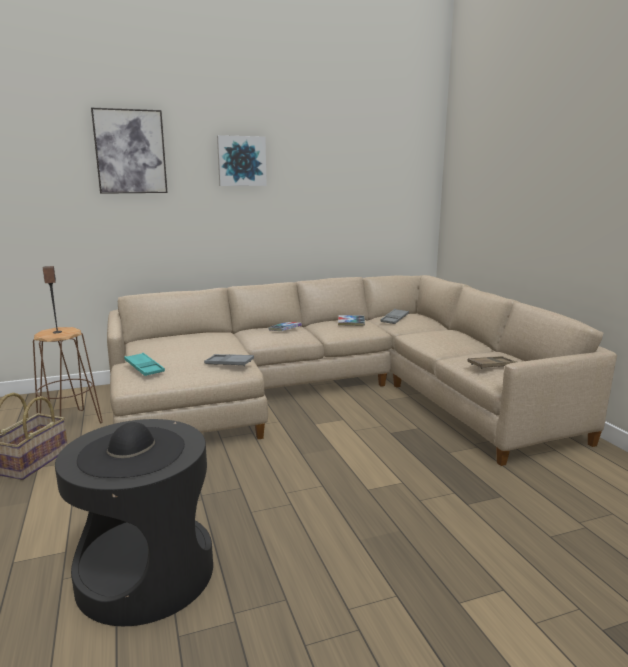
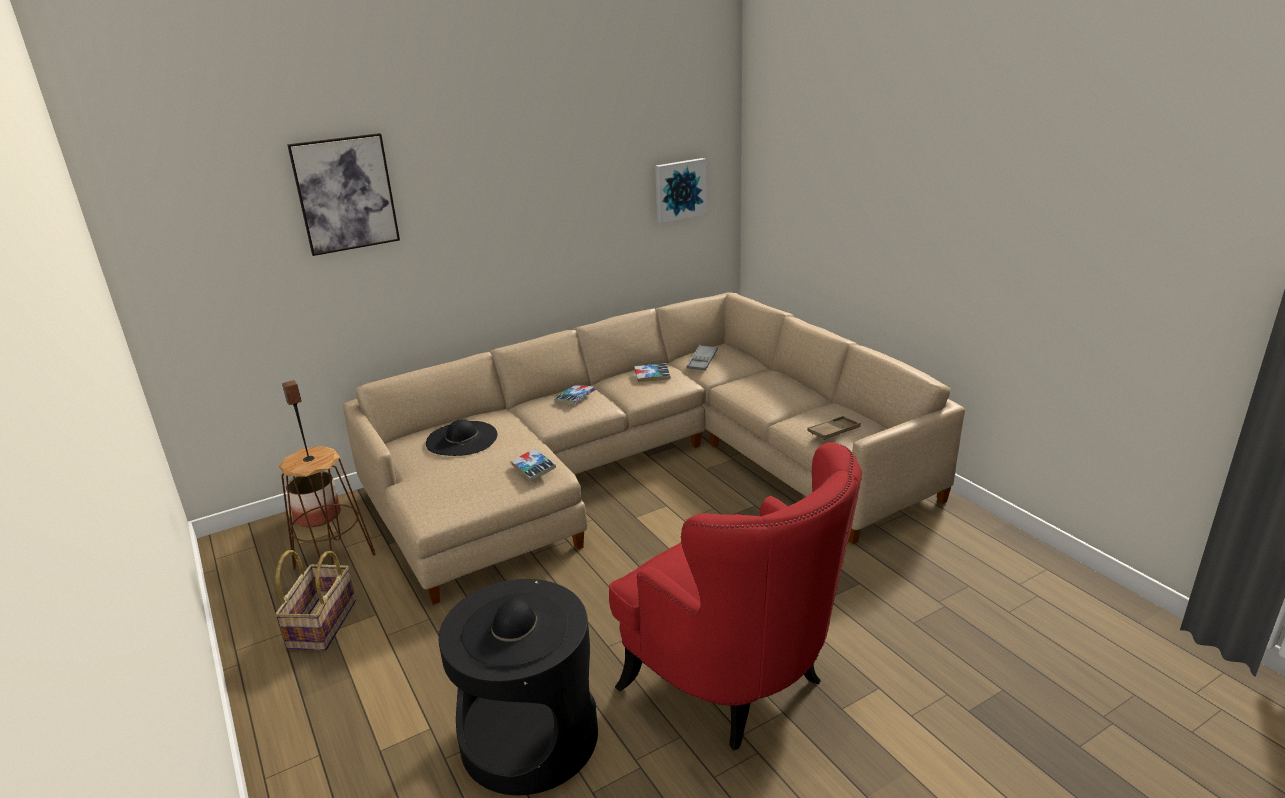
camera: 10 degrees left, 10 degrees up
(77, 395) = (318, 516): none -> planter
(144, 368) = (434, 491): turquoise tray -> none
(185, 342) = (462, 439): none -> black hat
(229, 363) = (533, 468): grey tray -> book
(241, 161) = (490, 182): picture -> picture (679, 189)
(358, 561) = (737, 683): none -> red armchair

